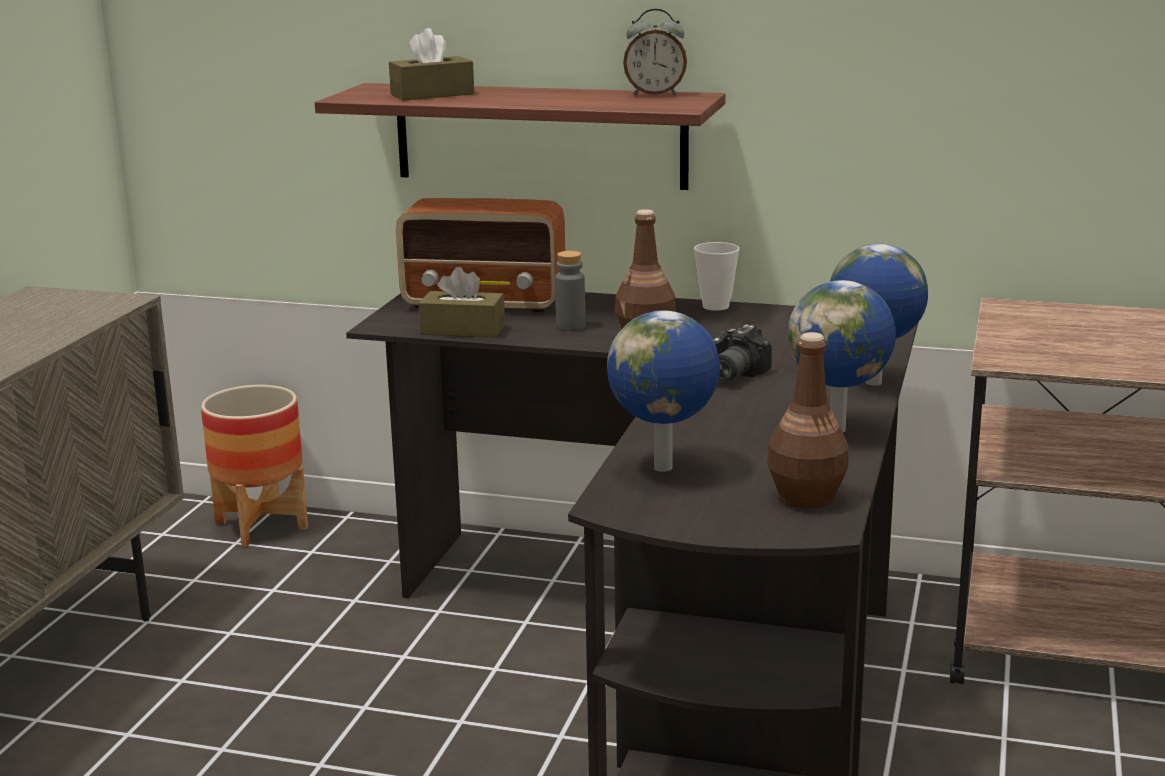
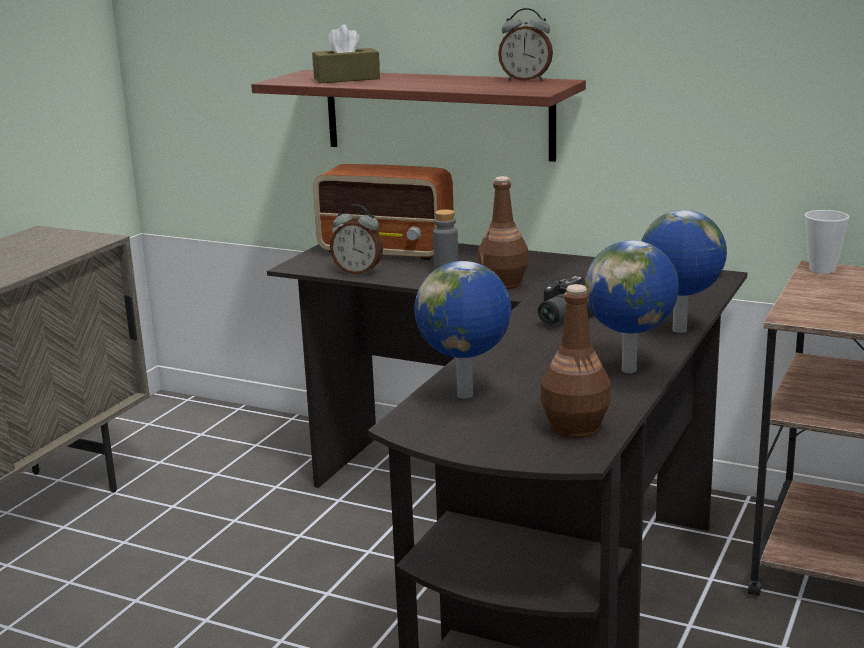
camera: 10 degrees right, 0 degrees up
(261, 525) = (225, 421): planter -> none
(463, 330) = (358, 272): brown tissue box -> alarm clock
(715, 306) = (574, 260): cup -> cup (822, 269)

